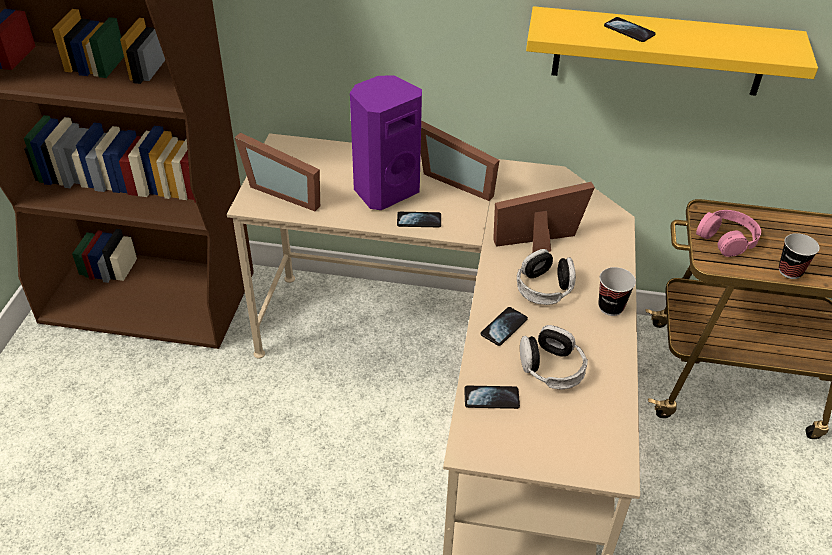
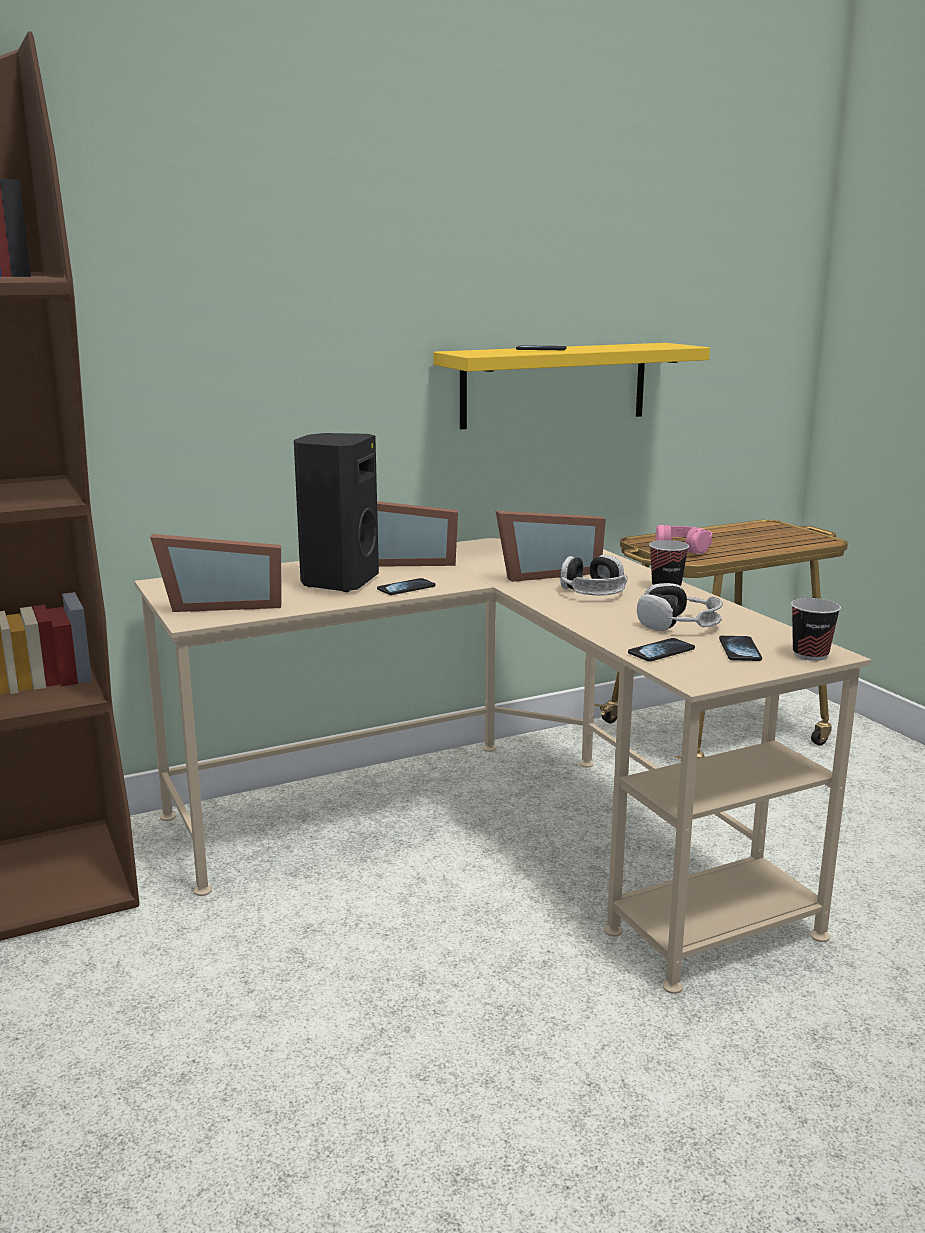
camera: 35 degrees left, 25 degrees down
(385, 190) = (337, 582): purple speaker -> black speaker
(504, 327) = (598, 617): phone -> phone (739, 650)
(541, 243) = (545, 573): picture frame -> picture frame turned 150 degrees counterclockwise
(790, 271) = (755, 550): cup -> cup (810, 655)

